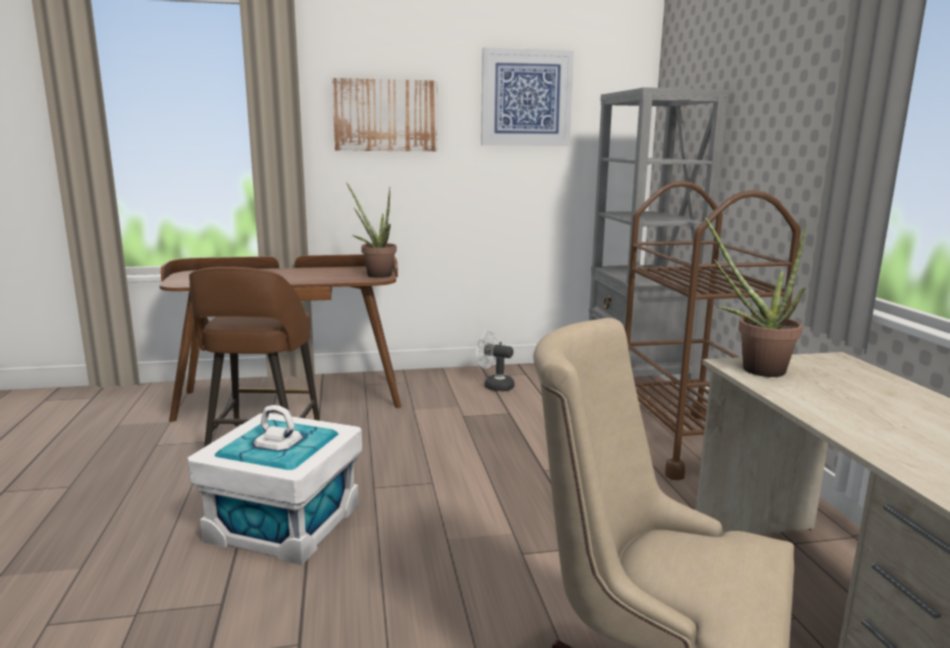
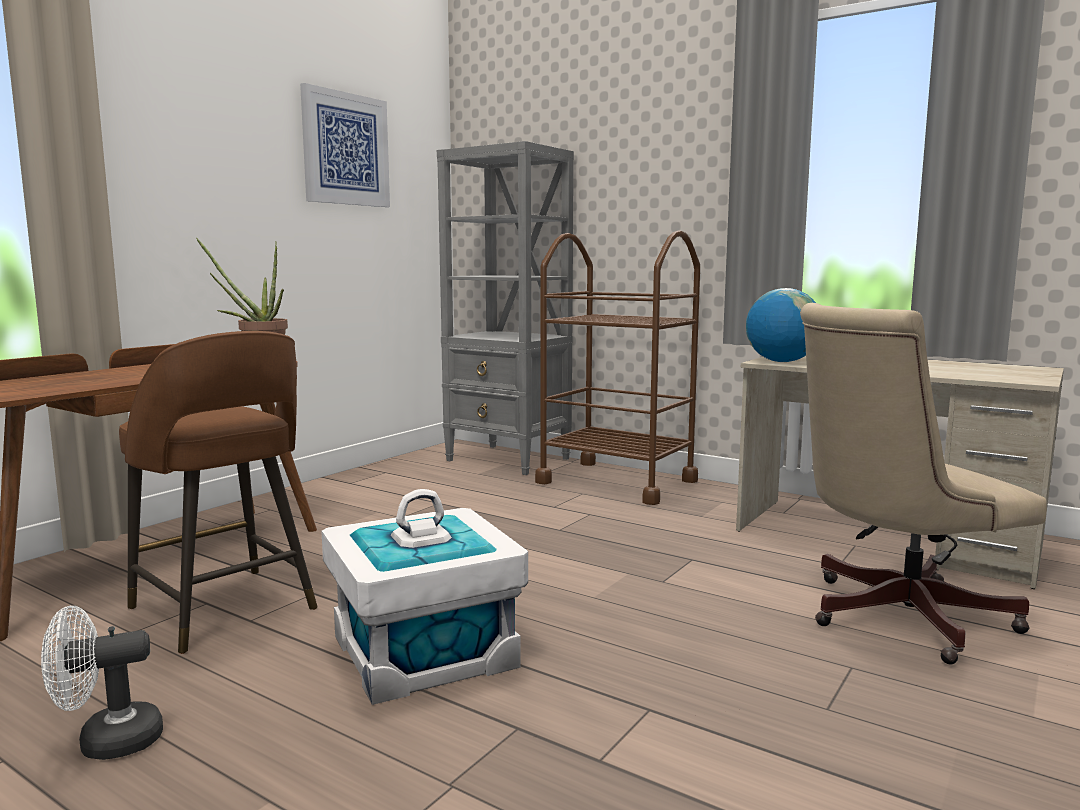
camera: 45 degrees left, 5 degrees down
(385, 115) = (198, 154): picture -> none
(494, 386) = (376, 488): white fan -> white fan (107, 742)
(753, 369) = (781, 361): potted plant -> globe

